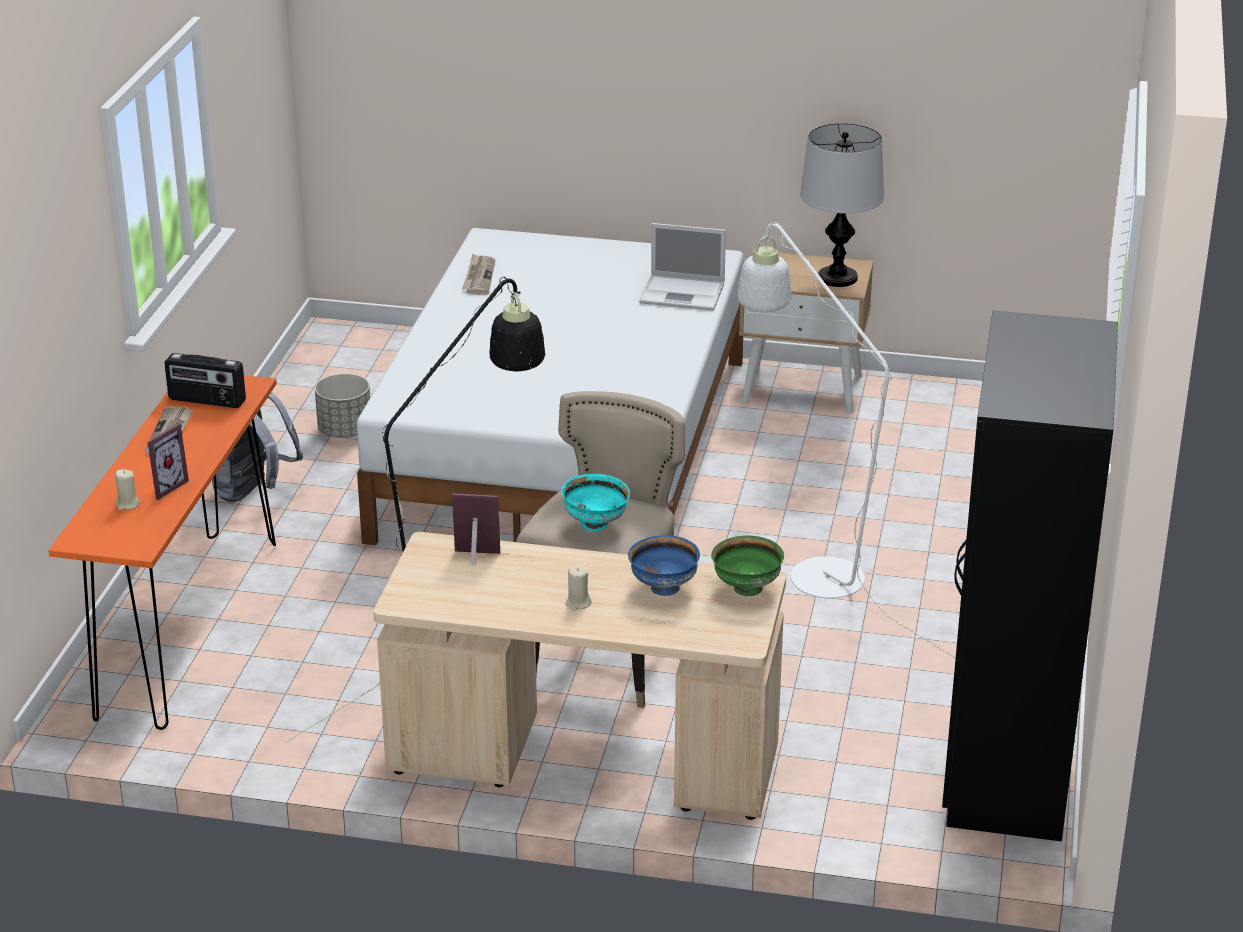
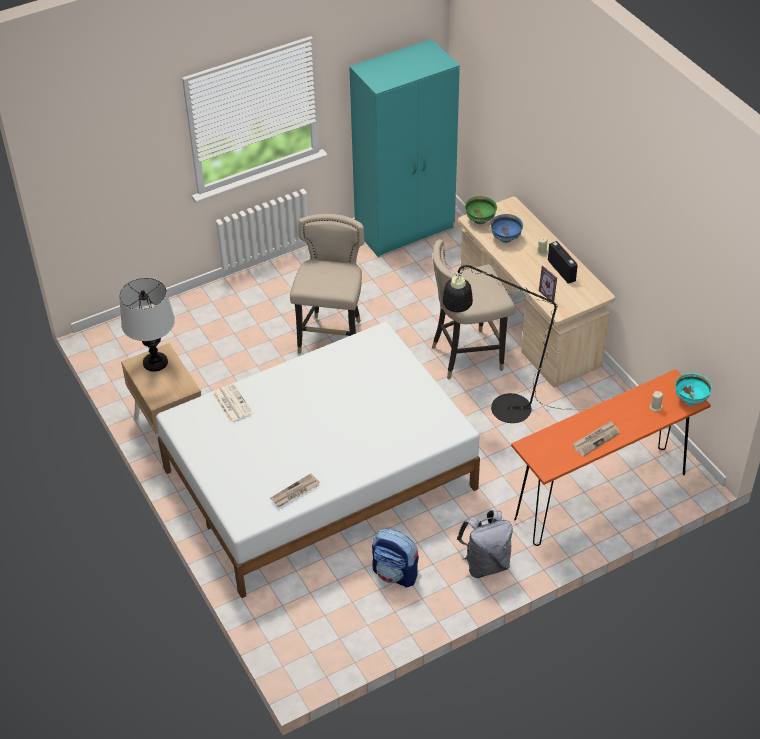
camera: 130 degrees left, 15 degrees up
(164, 486) = (631, 407): picture frame -> none
(207, 401) = (558, 449): radio -> radio (561, 271)
(345, 431) = (395, 573): grey planter -> backpack
(596, 524) = (484, 284): turquoise bowl -> turquoise bowl (690, 400)
(684, 293) = (231, 403): laptop -> newspaper
(813, 569) = (332, 339): white floor lamp -> beige stool
(1005, 770) = (406, 229): black wardrobe -> turquoise wardrobe

